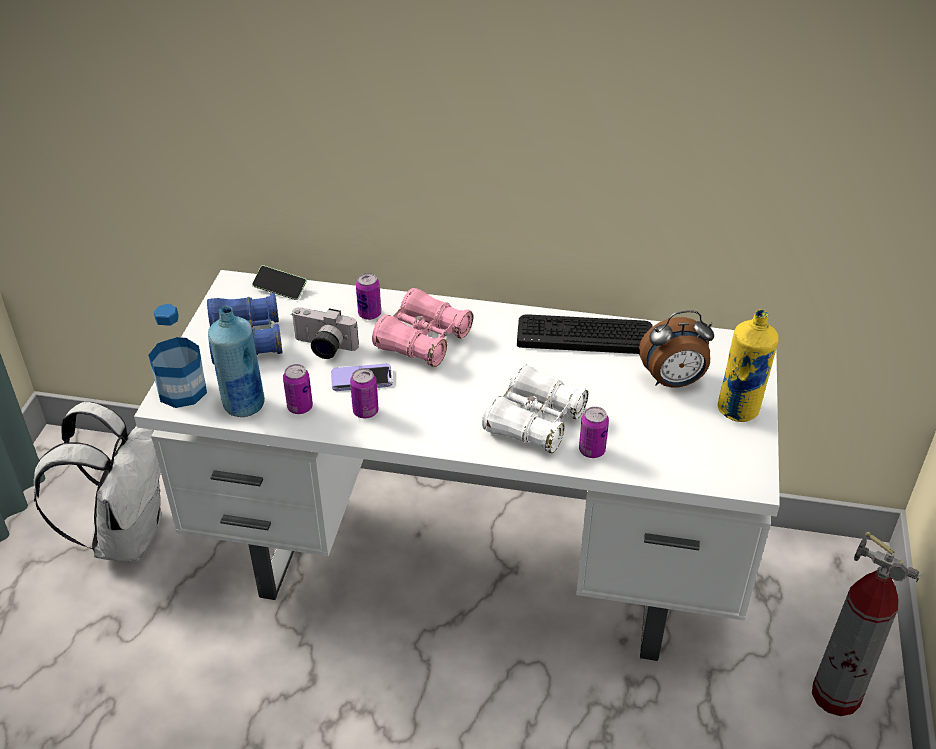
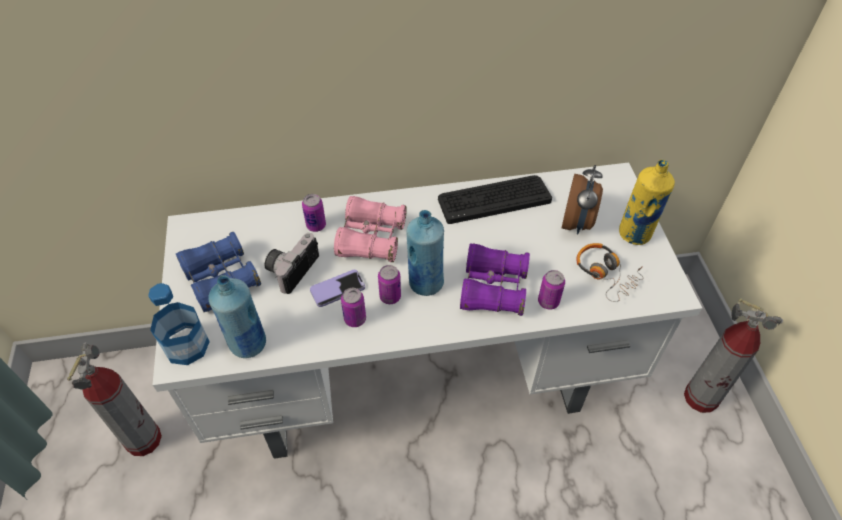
camera: 20 degrees left, 10 degrees up
(127, 534) = (143, 439): white backpack -> fire extinguisher
(280, 289) = (229, 221): phone -> none
(300, 407) = (298, 331): can -> can (390, 297)
(323, 348) = (291, 268): camera -> camera turned 120 degrees clockwise
(460, 397) = (425, 283): none -> blue bottle
(534, 421) = (493, 288): white binoculars -> purple binoculars
(673, 382) = (577, 223): alarm clock -> alarm clock turned 45 degrees counterclockwise
(677, 441) = (606, 274): none -> headphones

